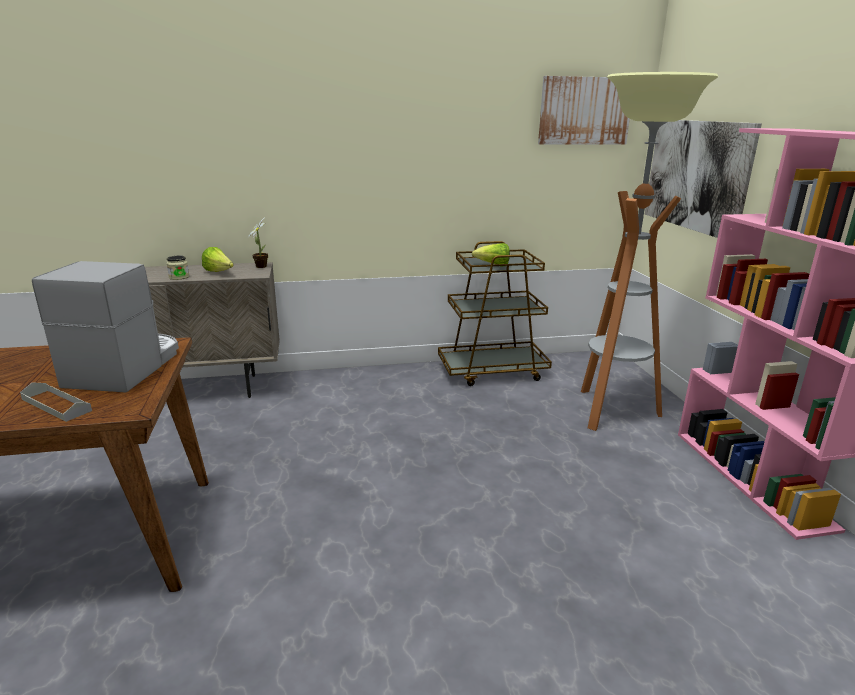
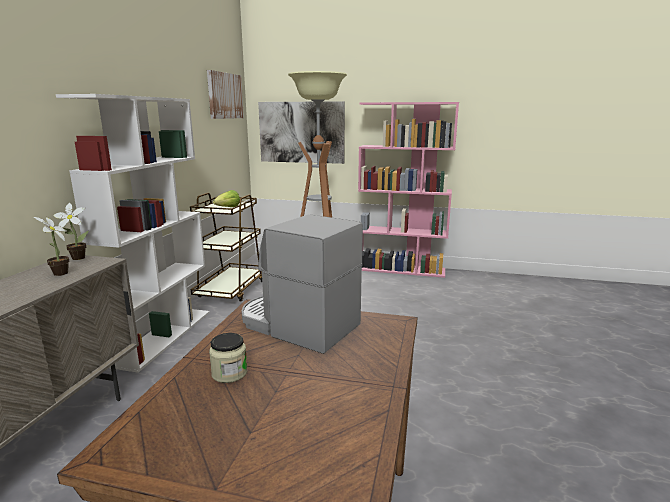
camera: 65 degrees left, 5 degrees down
(56, 405) = (365, 353): grey tray -> none
(179, 277) = (34, 292): jar -> jar (229, 373)
(219, 272) = (59, 274): lettuce -> potted plant
(360, 375) = (163, 336): none -> white bookcase

